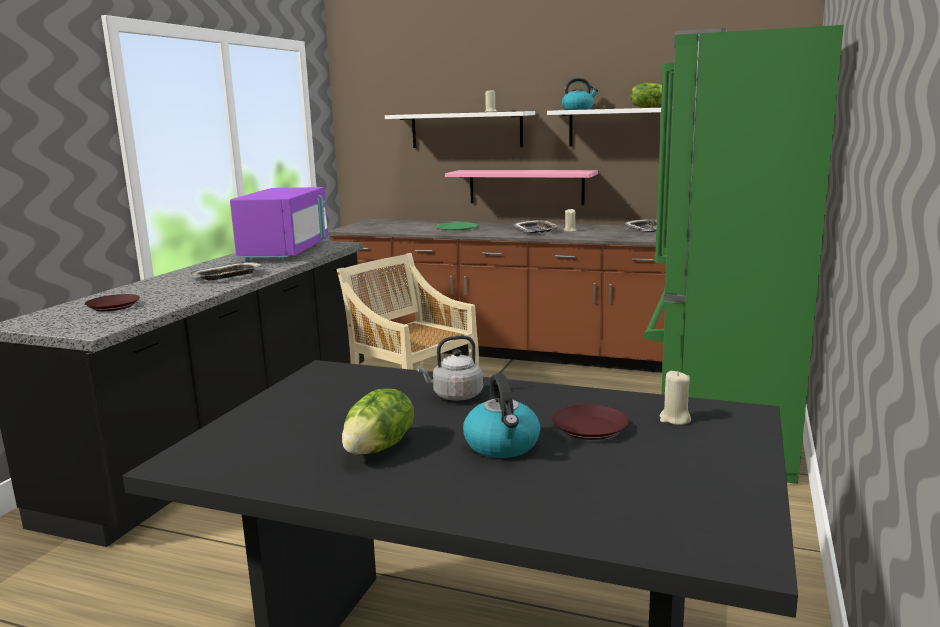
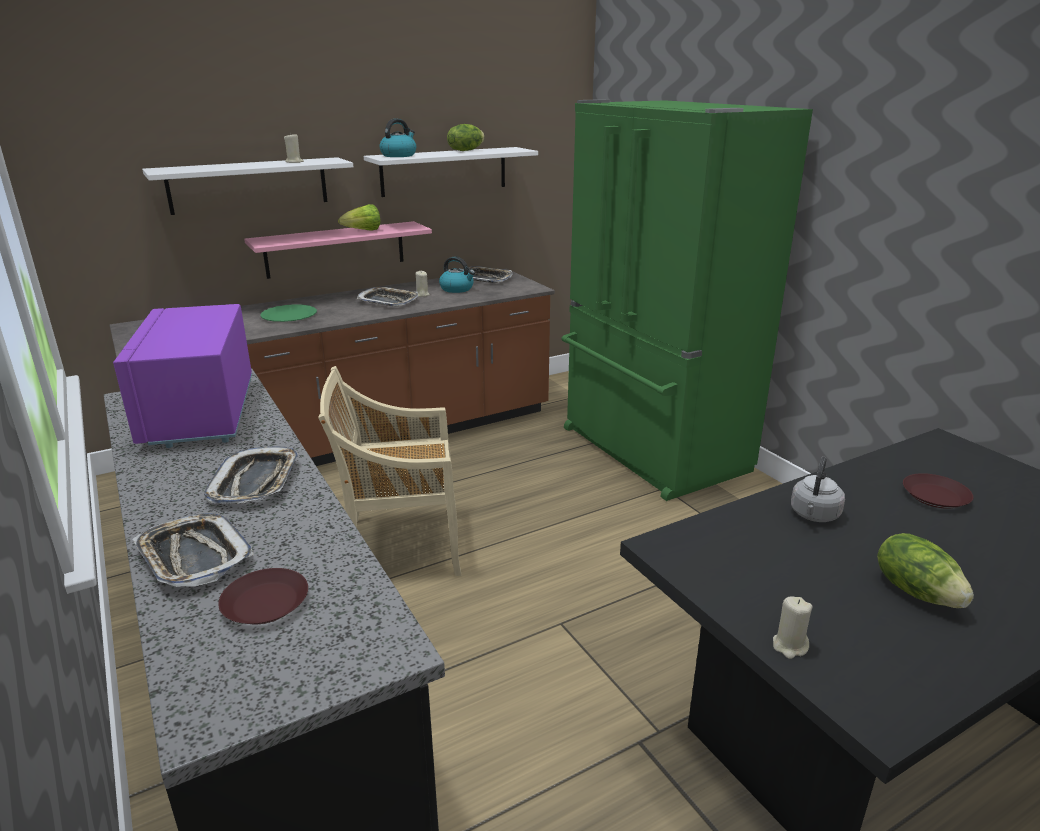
camera: 50 degrees left, 10 degrees up
(141, 289) = (194, 557): none -> tray
(286, 252) = (199, 414): purple microwave -> purple microwave turned 150 degrees counterclockwise
(502, 445) = (948, 539): kettle -> kettle (457, 289)
(538, 171) = (363, 231): none -> lettuce
(675, 419) = (939, 464): beige candle -> beige candle (789, 646)

